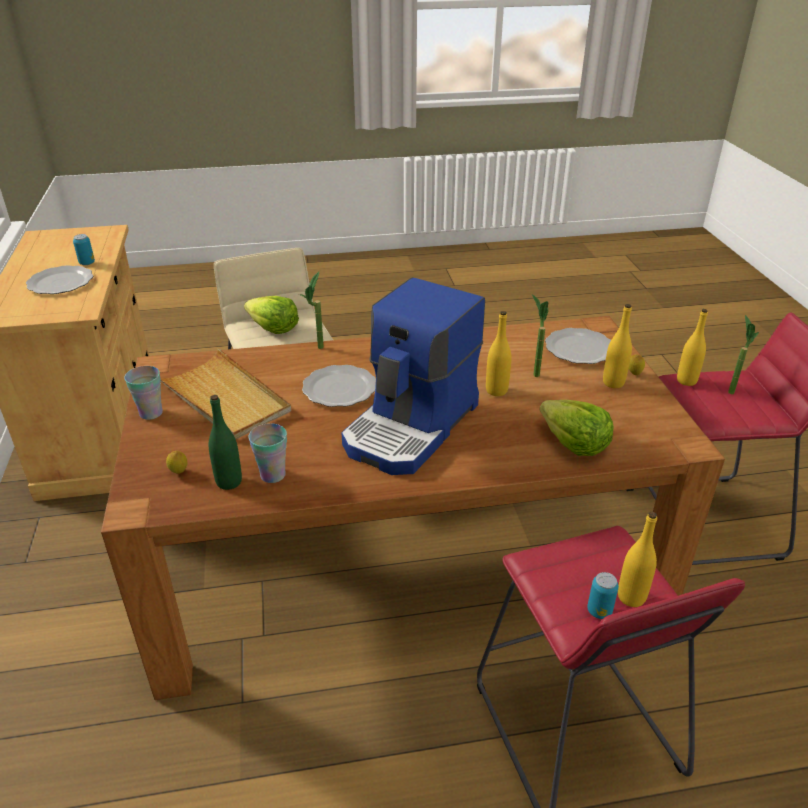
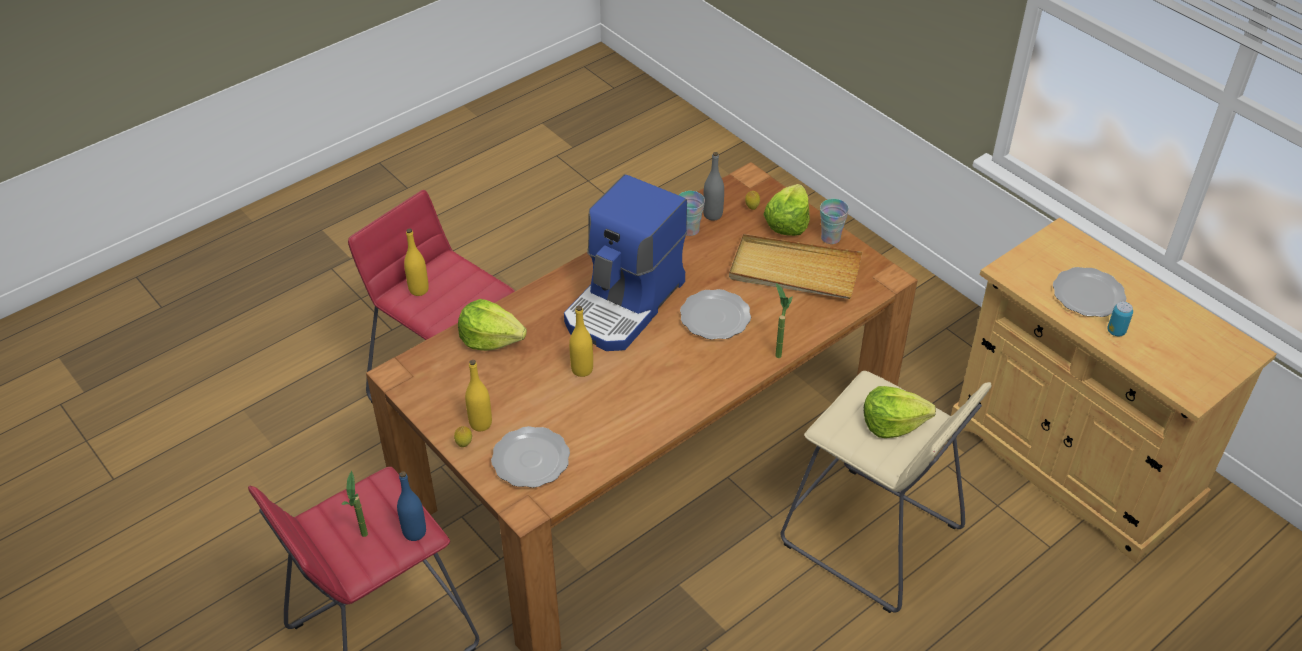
camera: 150 degrees right, 10 degrees up
(168, 442) = (787, 223): none -> lettuce
(229, 482) = (712, 215): green bottle -> grey bottle
(412, 427) = (625, 304): coffee machine -> coffee machine turned 150 degrees counterclockwise
(533, 372) = (561, 407): potted plant -> none
(599, 611) = (437, 274): can -> none
(686, 381) = (414, 532): yellow bottle -> blue bottle

